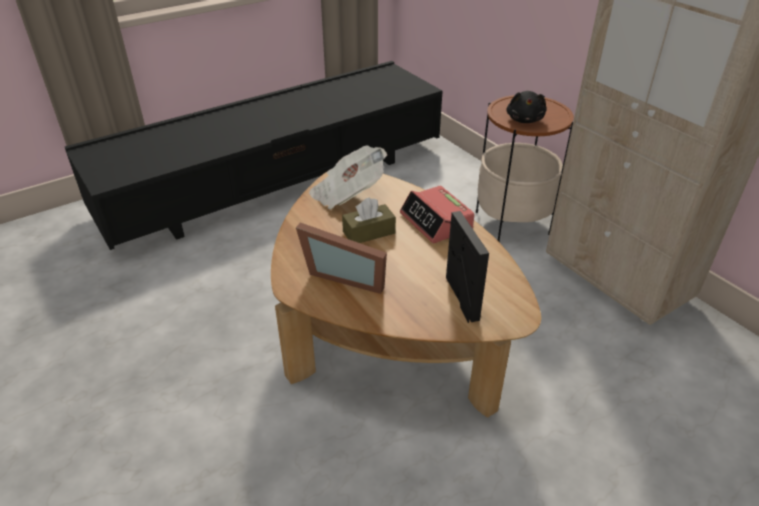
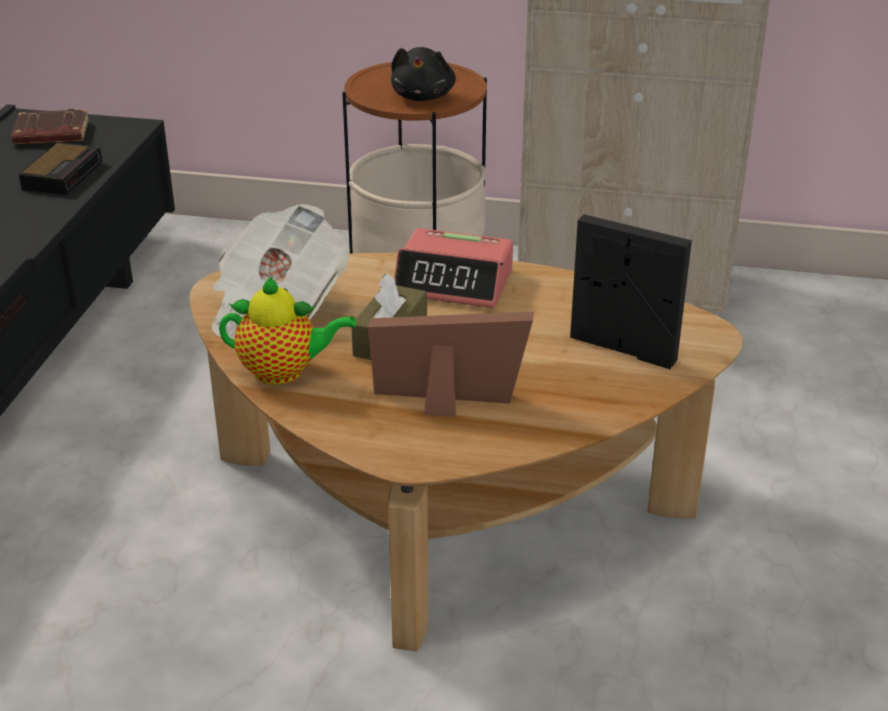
camera: 45 degrees left, 5 degrees down
(308, 223) = (284, 372): none -> teapot
(346, 275) = (448, 403): picture frame -> picture frame turned 150 degrees counterclockwise
(369, 99) = (63, 174): none -> alarm clock
(390, 80) = (50, 135): none -> brown book
(525, 119) = (423, 96): black plush toy -> black plush toy turned 45 degrees clockwise

